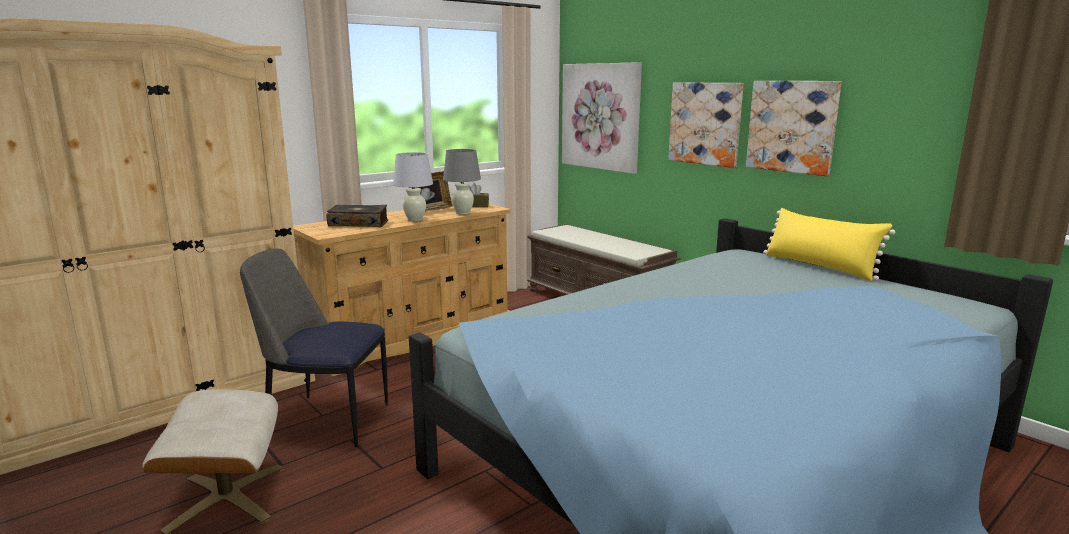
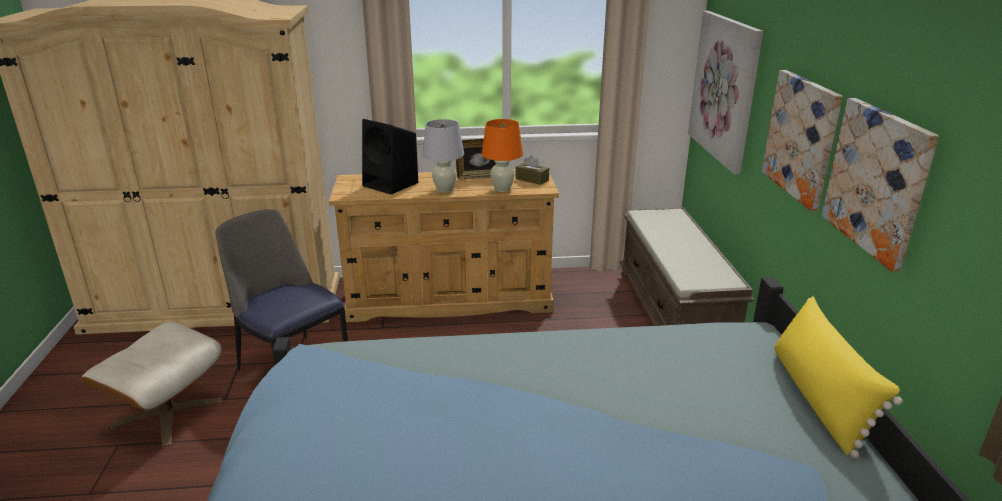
camera: 35 degrees right, 10 degrees up
(359, 223) = (392, 184): book -> black speaker
(463, 213) = (502, 189): grey table lamp -> orange table lamp

